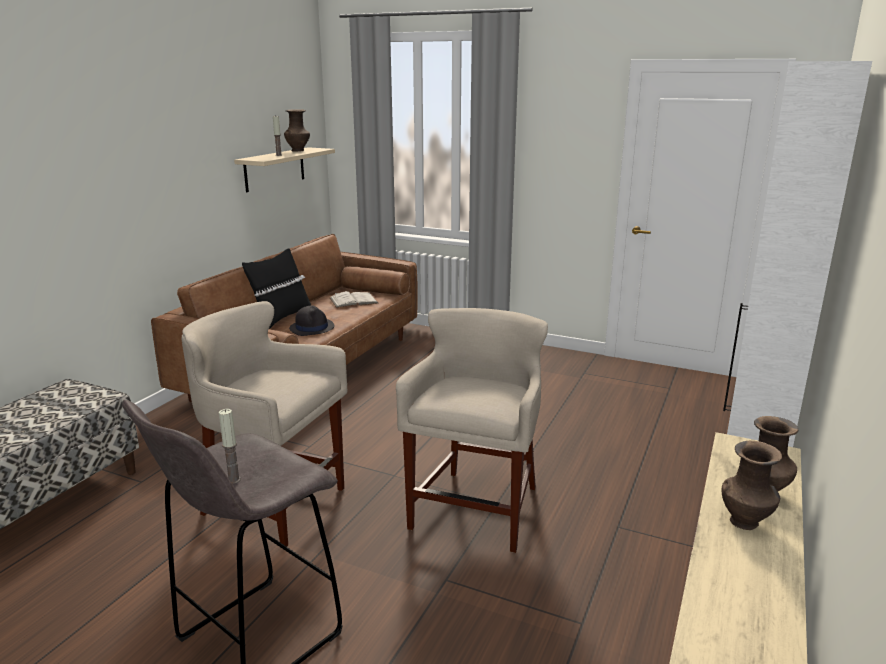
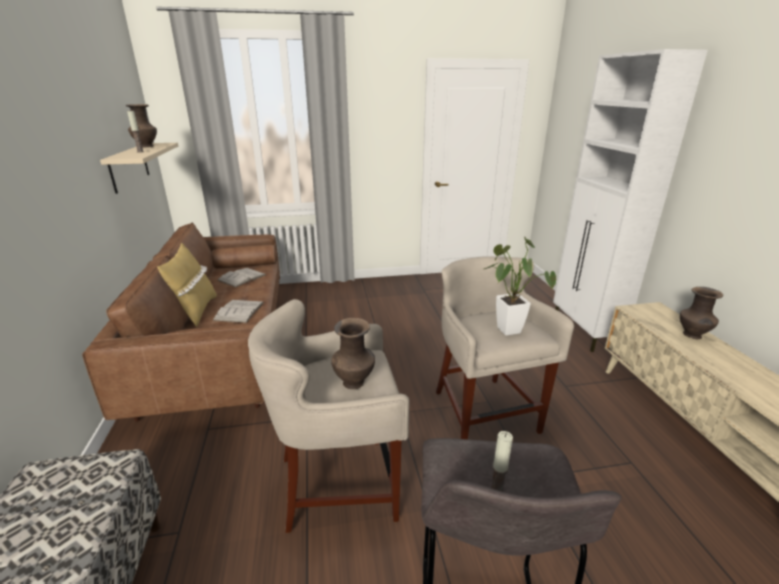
camera: 35 degrees left, 5 degrees up
(281, 319) = (196, 311): black pillow -> yellow pillow
(312, 328) = (239, 311): black hat -> white book
(476, 393) = (506, 327): none -> potted plant
(745, 522) = (716, 357): brown vase -> brown vase (354, 382)

